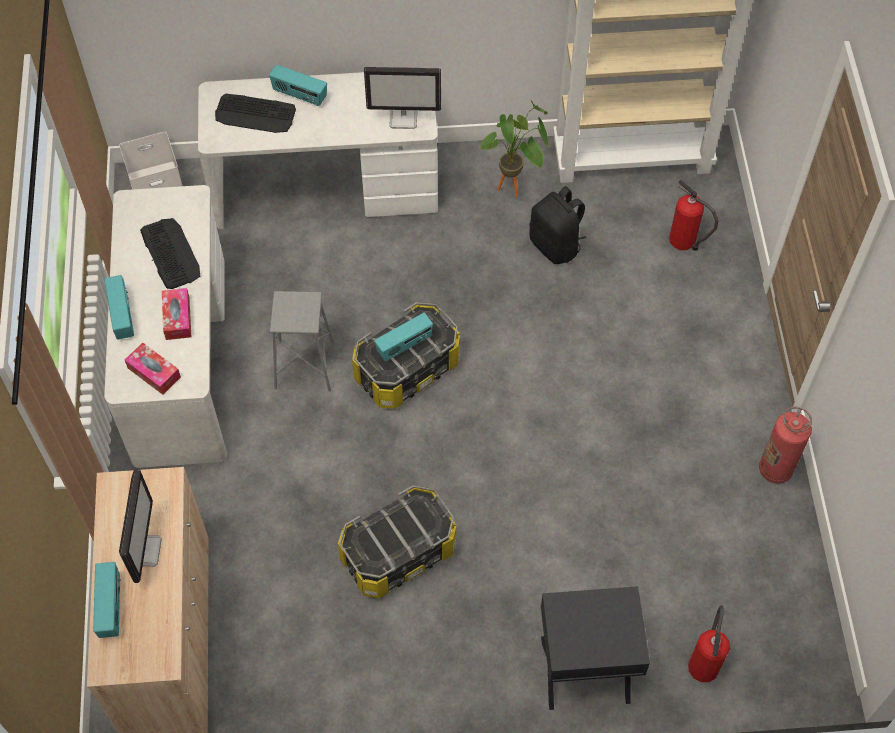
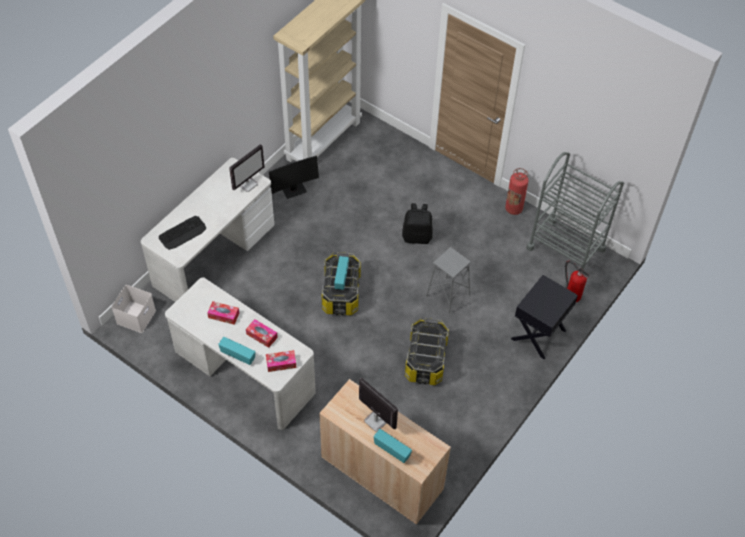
camera: 50 degrees left, 5 degrees down
(170, 253) = (223, 315): keyboard -> tissue box
(299, 95) = (191, 210): radio -> none
(304, 366) = (299, 328): grey stool -> grey stool (448, 295)
(515, 189) = (294, 190): potted plant -> monitor
(556, 245) = (337, 197): black backpack -> black backpack (417, 236)
(685, 241) = (382, 155): fire extinguisher -> none
(780, 593) = (565, 248): none -> grey cart

